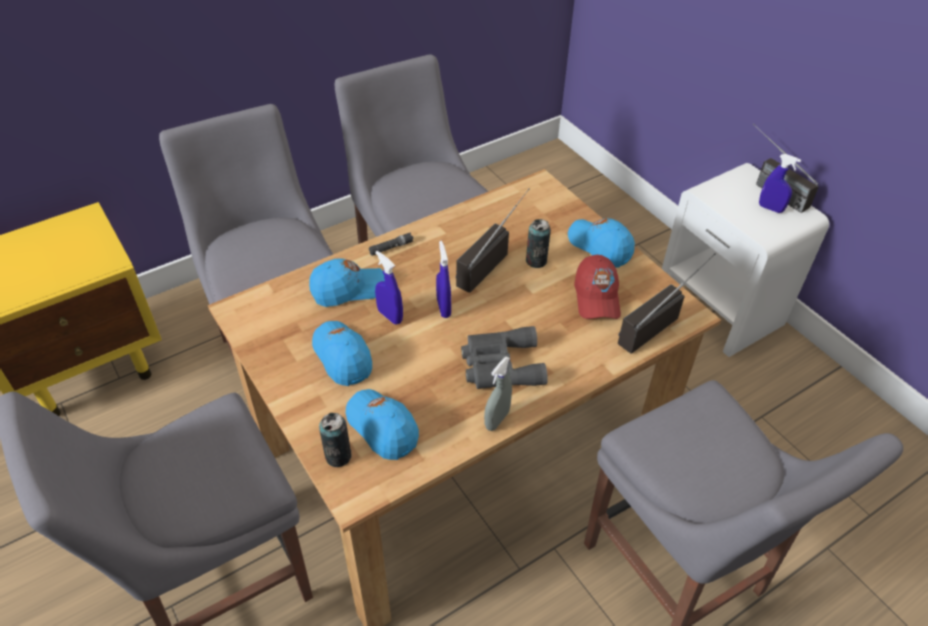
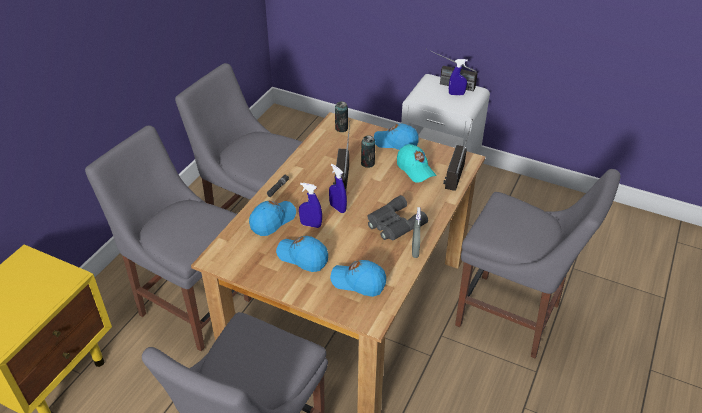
camera: 30 degrees left, 5 degrees down
(338, 456) = (346, 307): can -> can (341, 128)
(596, 297) = (415, 170): red cap -> turquoise cap

